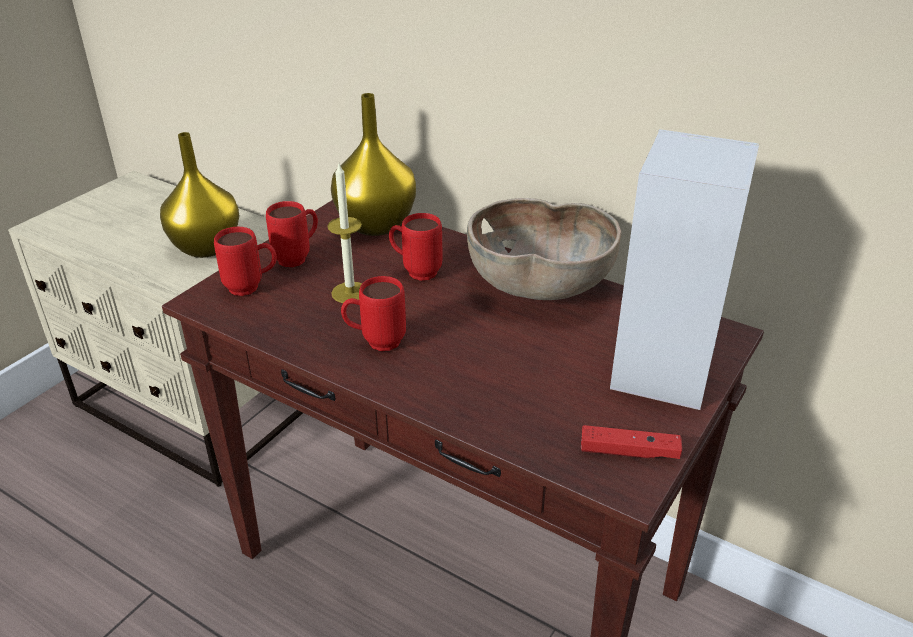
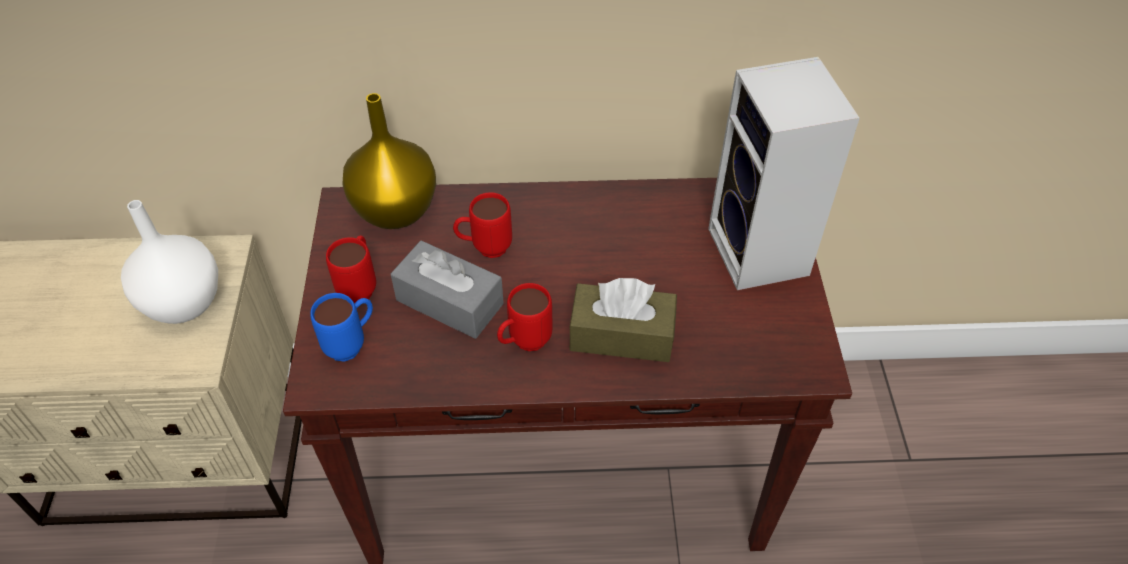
camera: 35 degrees left, 15 degrees up
(206, 246) = (182, 302): yellow vase -> white vase
(252, 288) = (352, 344): red mug -> blue mug
(350, 292) = (449, 302): candle -> grey tissue box
(463, 373) = (621, 335): none -> brown tissue box
(539, 286) = (601, 213): brown bowl -> none
(629, 452) = (794, 340): red game controller -> none

